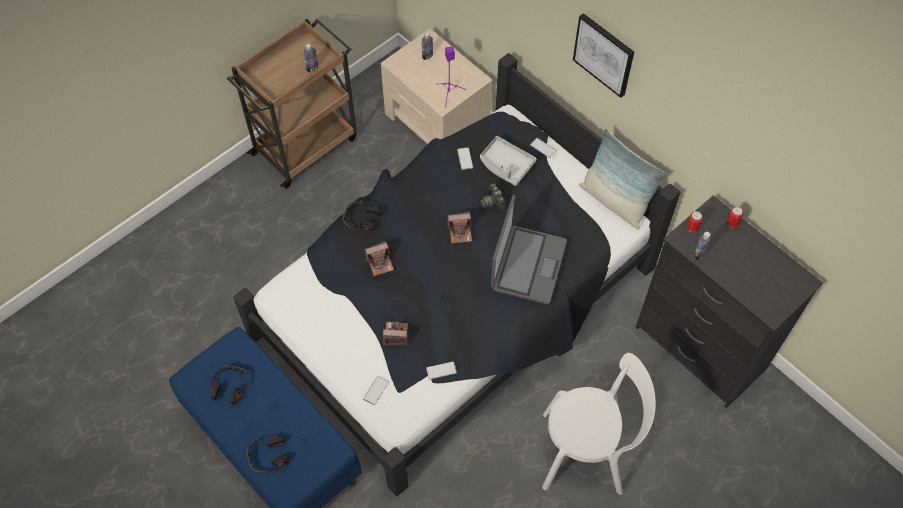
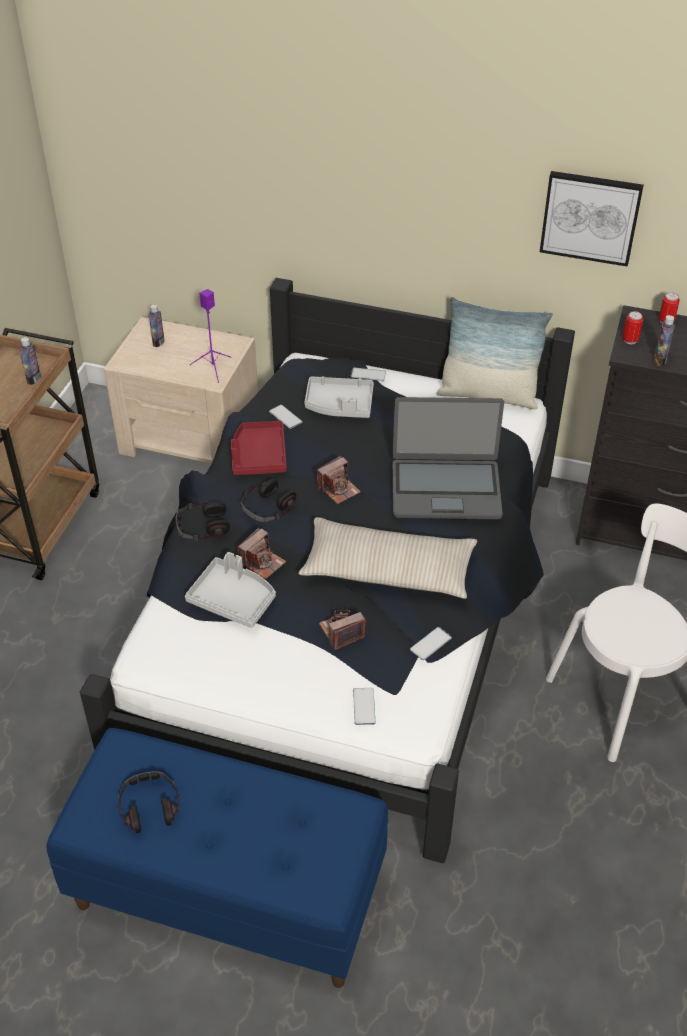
camera: 30 degrees left, 15 degrees down
(268, 456) = (268, 867): headphones -> headphones (268, 508)
(347, 280) = (233, 600): none -> grey tray
(428, 182) = (258, 456): none -> red tray
(451, 306) = (388, 570): none -> beige pillow
(492, 202) = (352, 446): camera -> none
(527, 265) = (445, 489): laptop -> laptop turned 105 degrees clockwise
(604, 54) = (425, 193): picture -> picture (590, 217)

